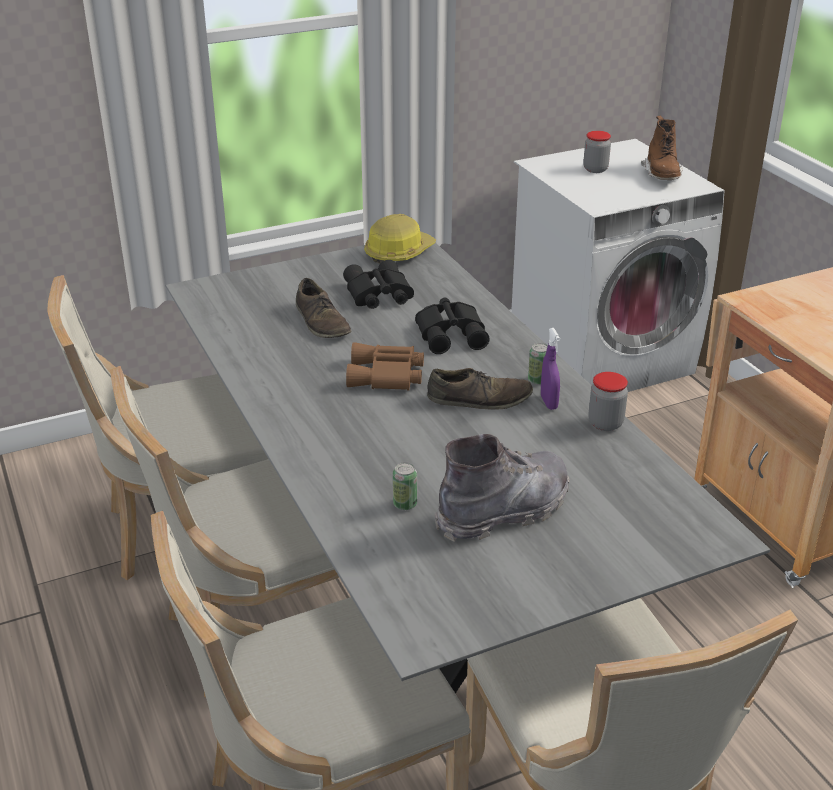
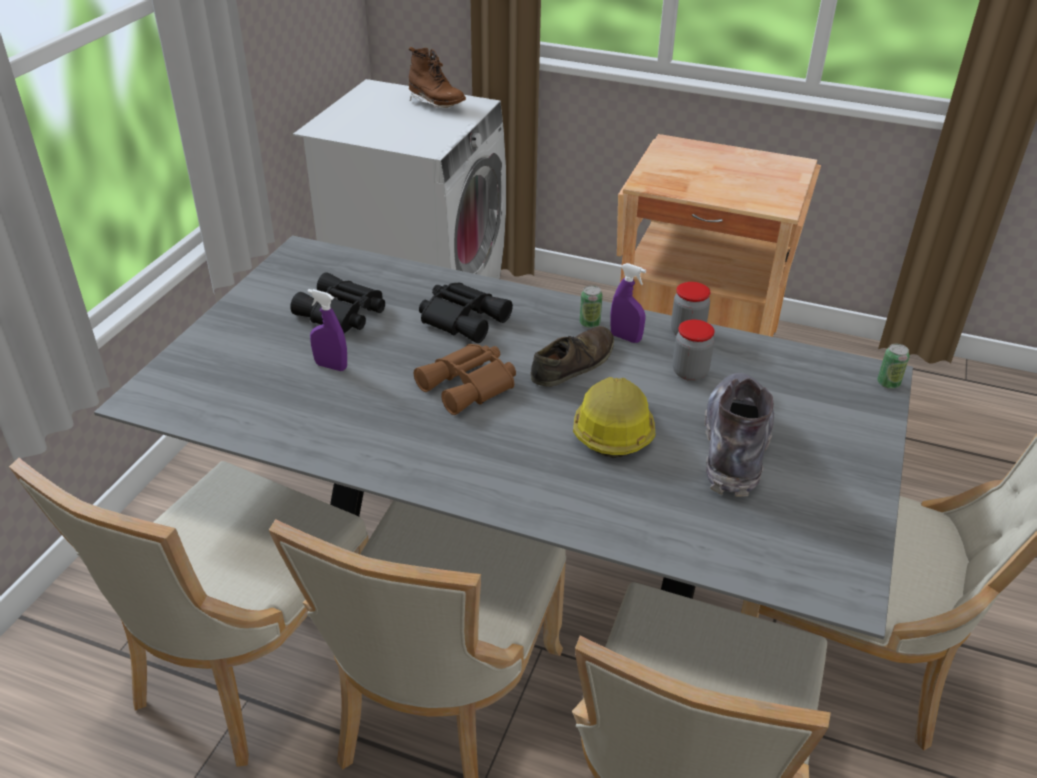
camera: 45 degrees left, 5 degrees up
(322, 322) = (331, 366): brown shoe -> purple spray bottle
(398, 253) = (298, 264): hard hat -> hard hat (612, 428)
(405, 504) = (662, 490): can -> can (888, 383)
(595, 169) = (376, 117): jar -> jar (690, 372)

